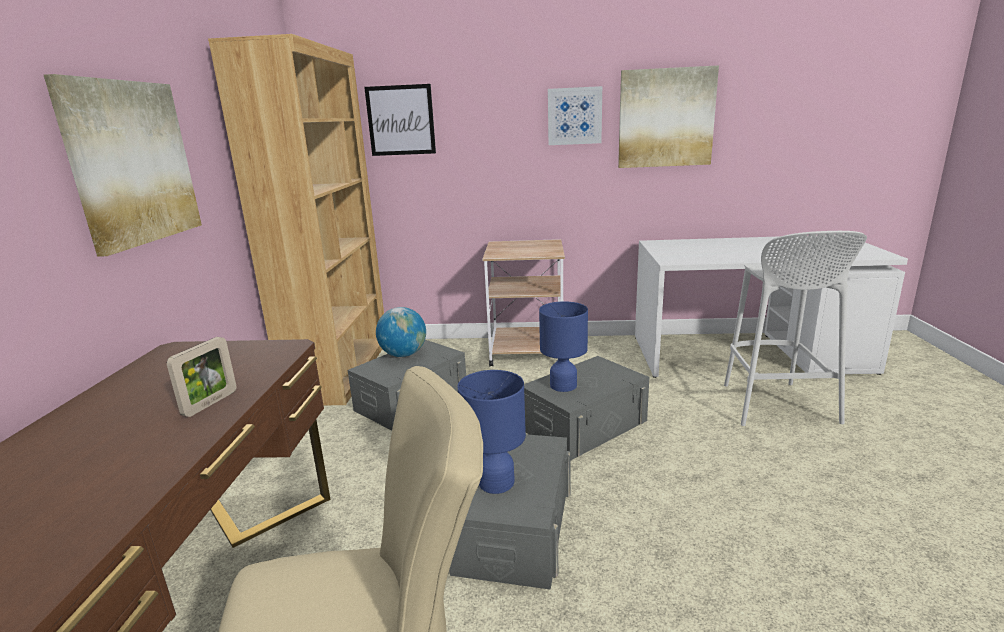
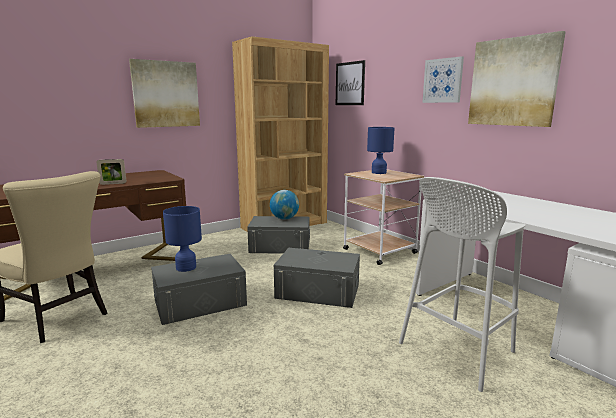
camera: 50 degrees right, 5 degrees down
(563, 385) = (303, 255): blue table lamp -> blue table lamp (379, 172)

